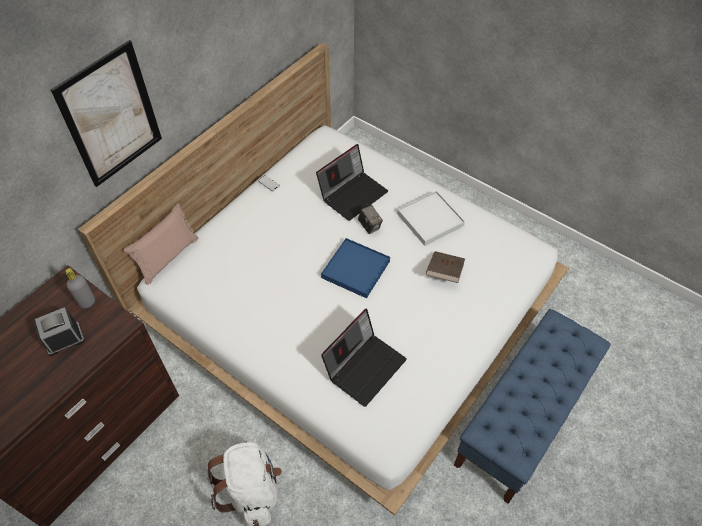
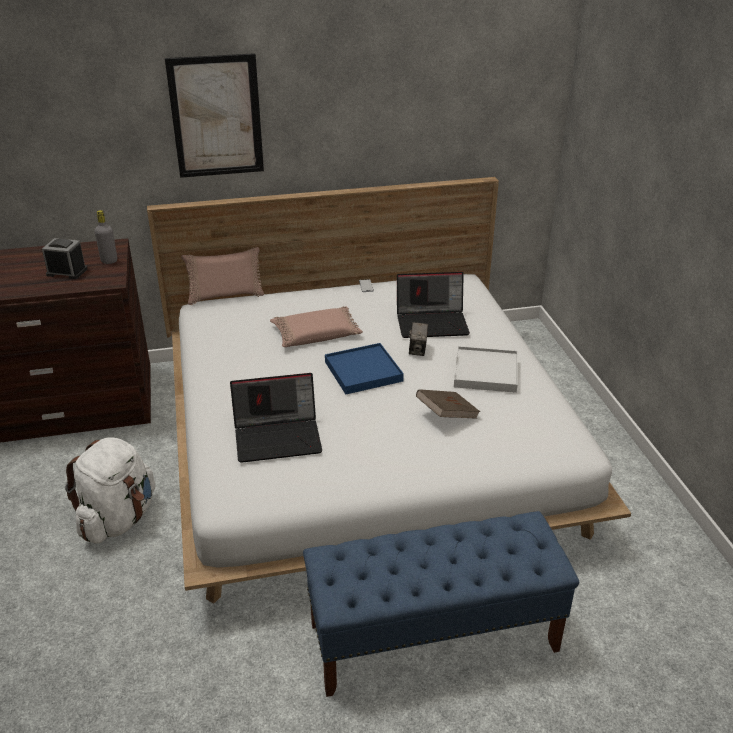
camera: 40 degrees right, 20 degrees down
(284, 253) = (316, 332): none -> beige pillow

